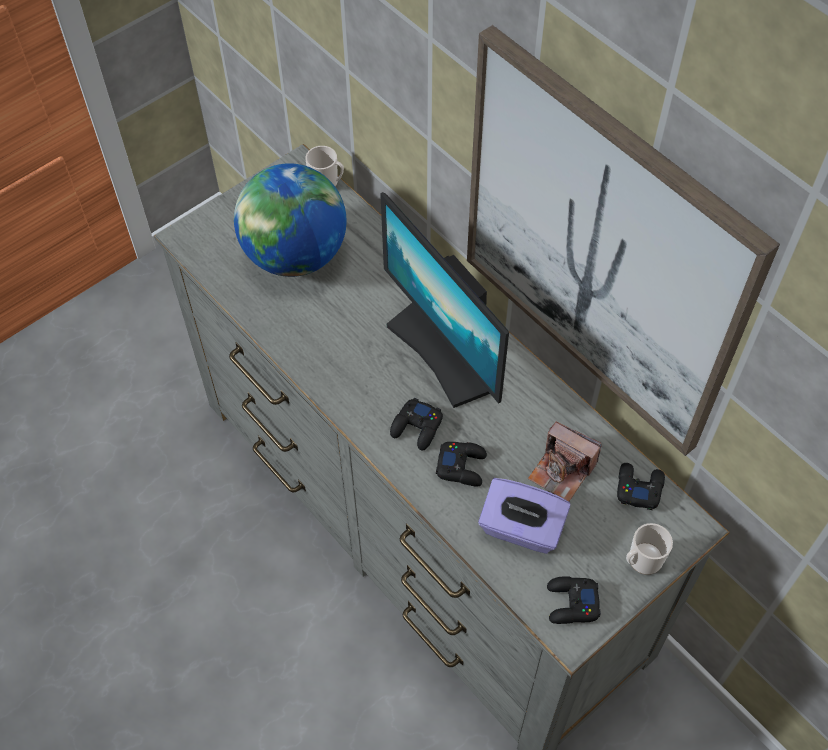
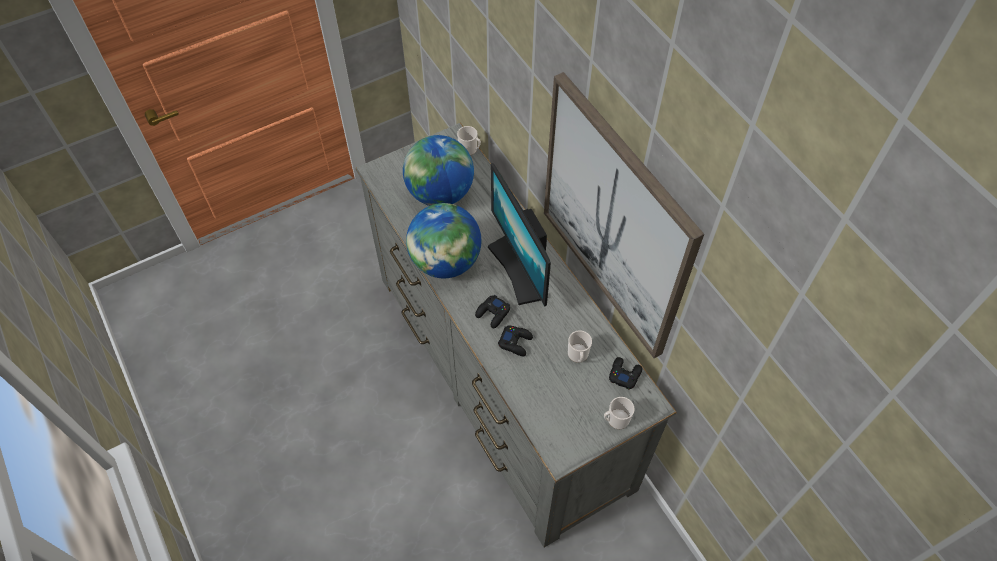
camera: 10 degrees right, 0 degrees up
(326, 359) = (446, 261): none -> globe
(521, 529) = (544, 387): purple tissue box -> none
(562, 471) = (578, 355): camera -> mug
(571, 603) = (565, 438): black game controller -> none

